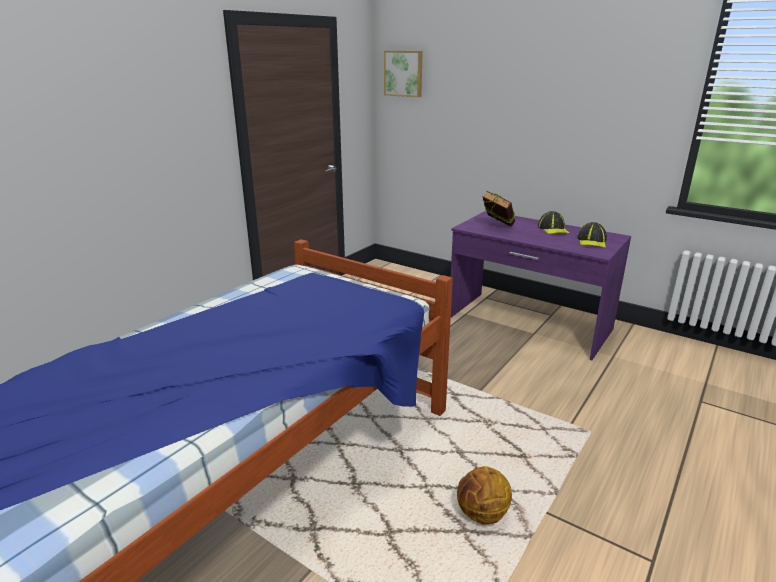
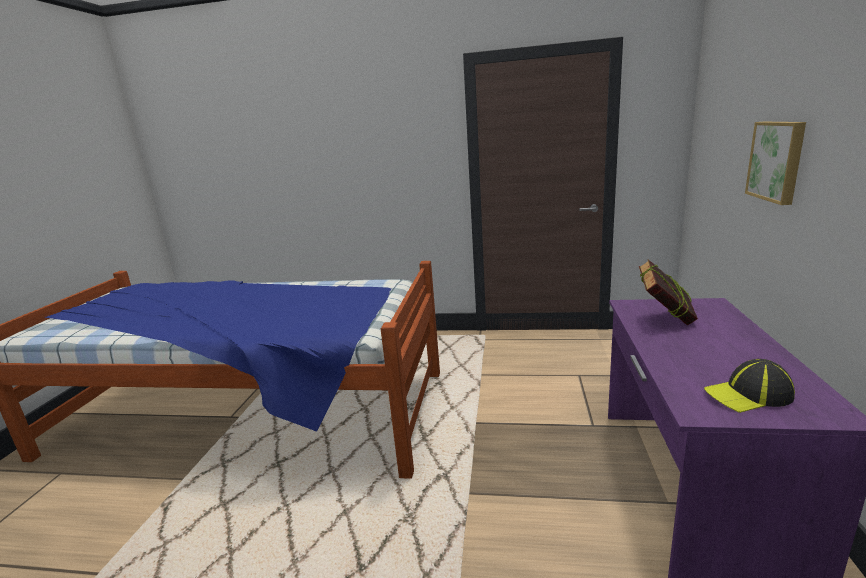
camera: 65 degrees right, 5 degrees down
(404, 73) = (713, 95): picture -> picture (777, 161)
(482, 514) = (257, 560): basketball -> none
(553, 229) = (743, 353): cap -> none

